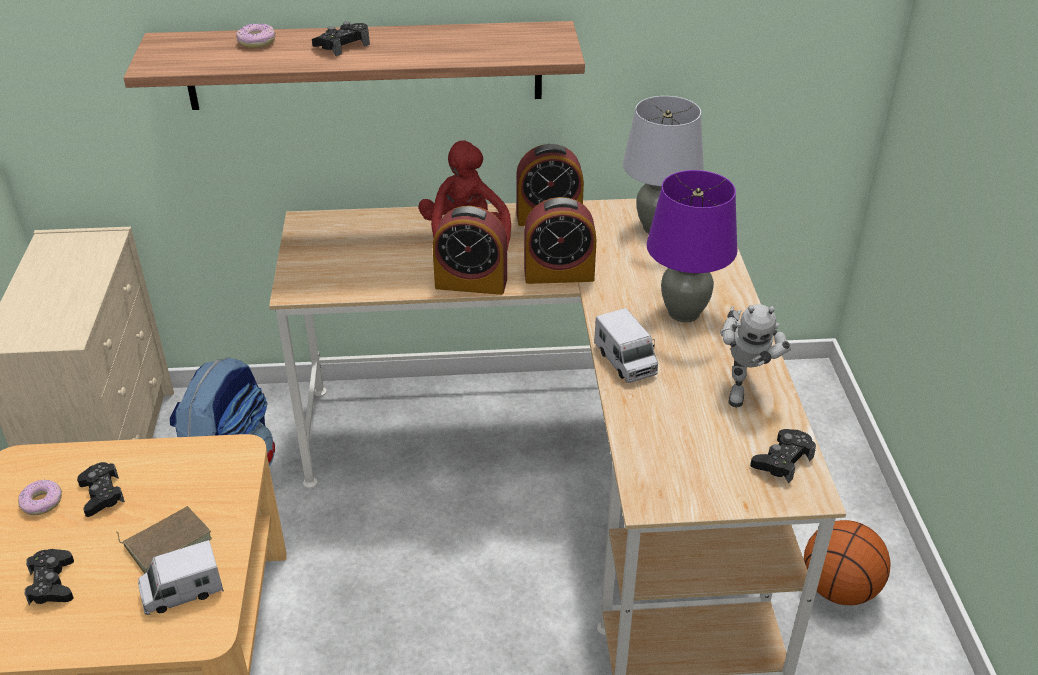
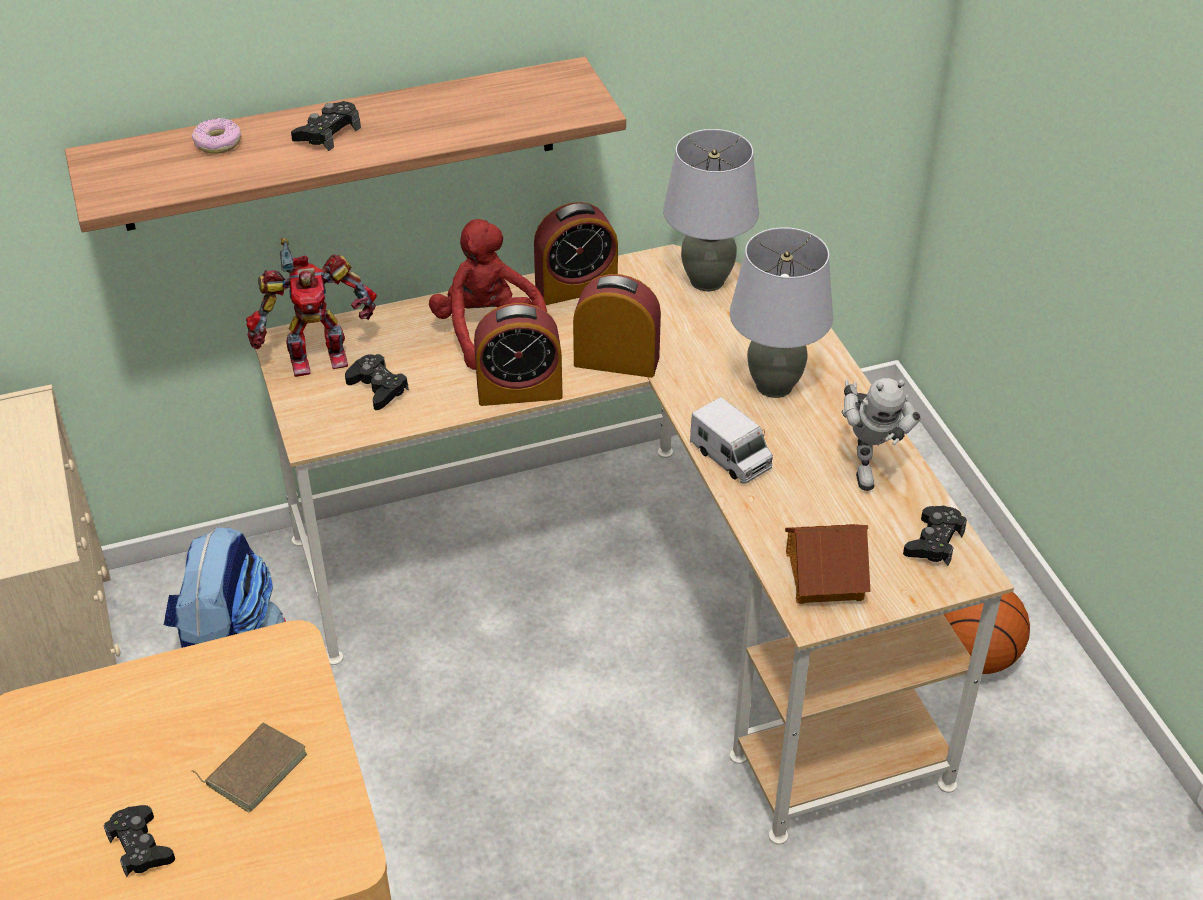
camera: 15 degrees left, 5 degrees up
(42, 502) = (78, 755): donut -> none
(102, 494) = (147, 730): black game controller -> black game controller (377, 388)
(182, 591) = (300, 821): toy truck -> none
(326, 234) = (316, 355): none -> toy robot
(559, 274) = (616, 361): alarm clock -> alarm clock turned 150 degrees counterclockwise
(670, 469) = (823, 575): none -> toy house
(683, 313) = (774, 386): purple table lamp -> grey table lamp

